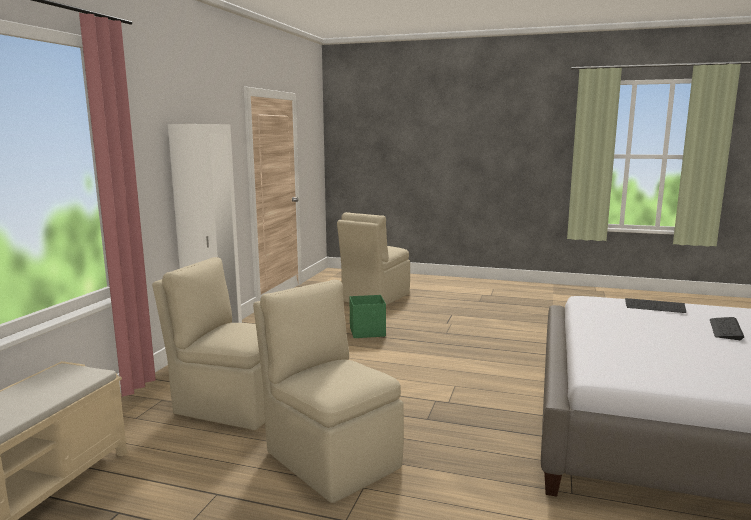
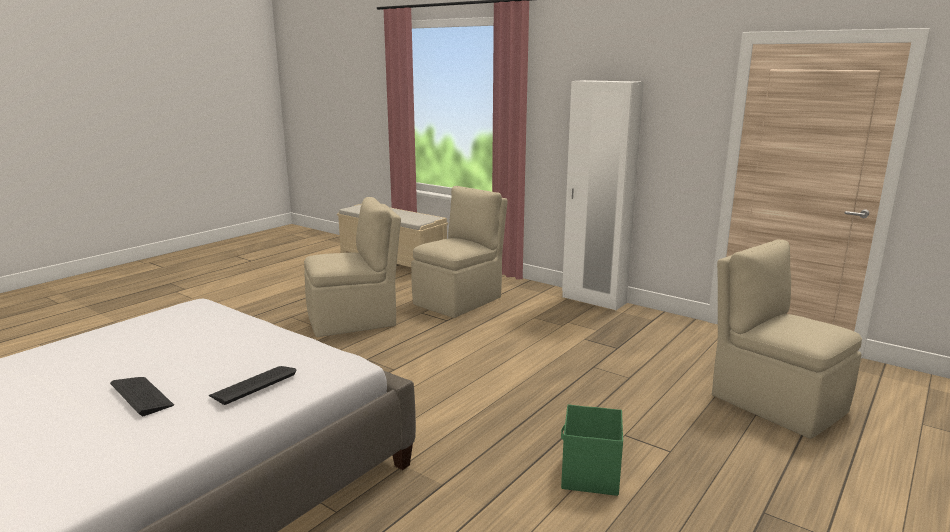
camera: 110 degrees right, 5 degrees up
(368, 332) = (603, 370): green storage box -> green storage box (589, 475)

